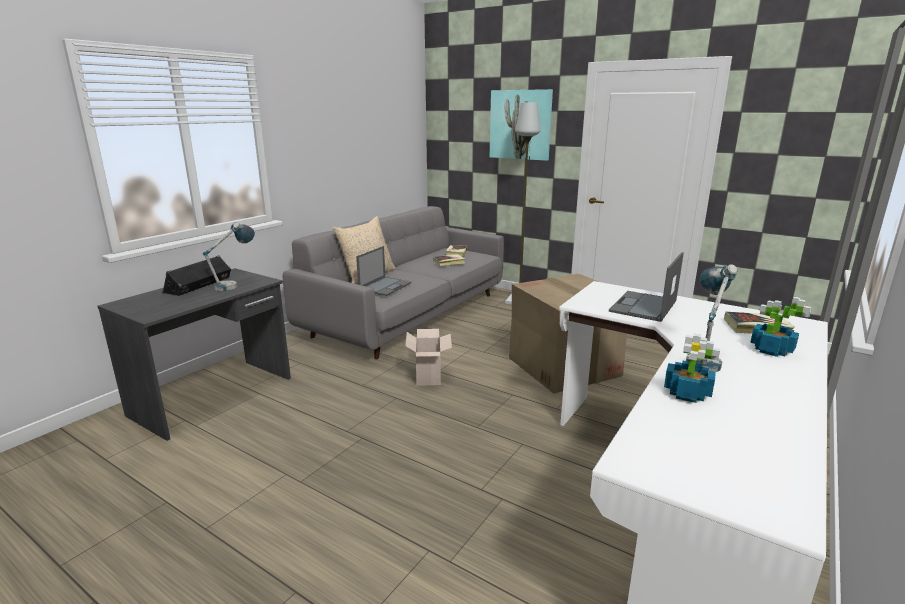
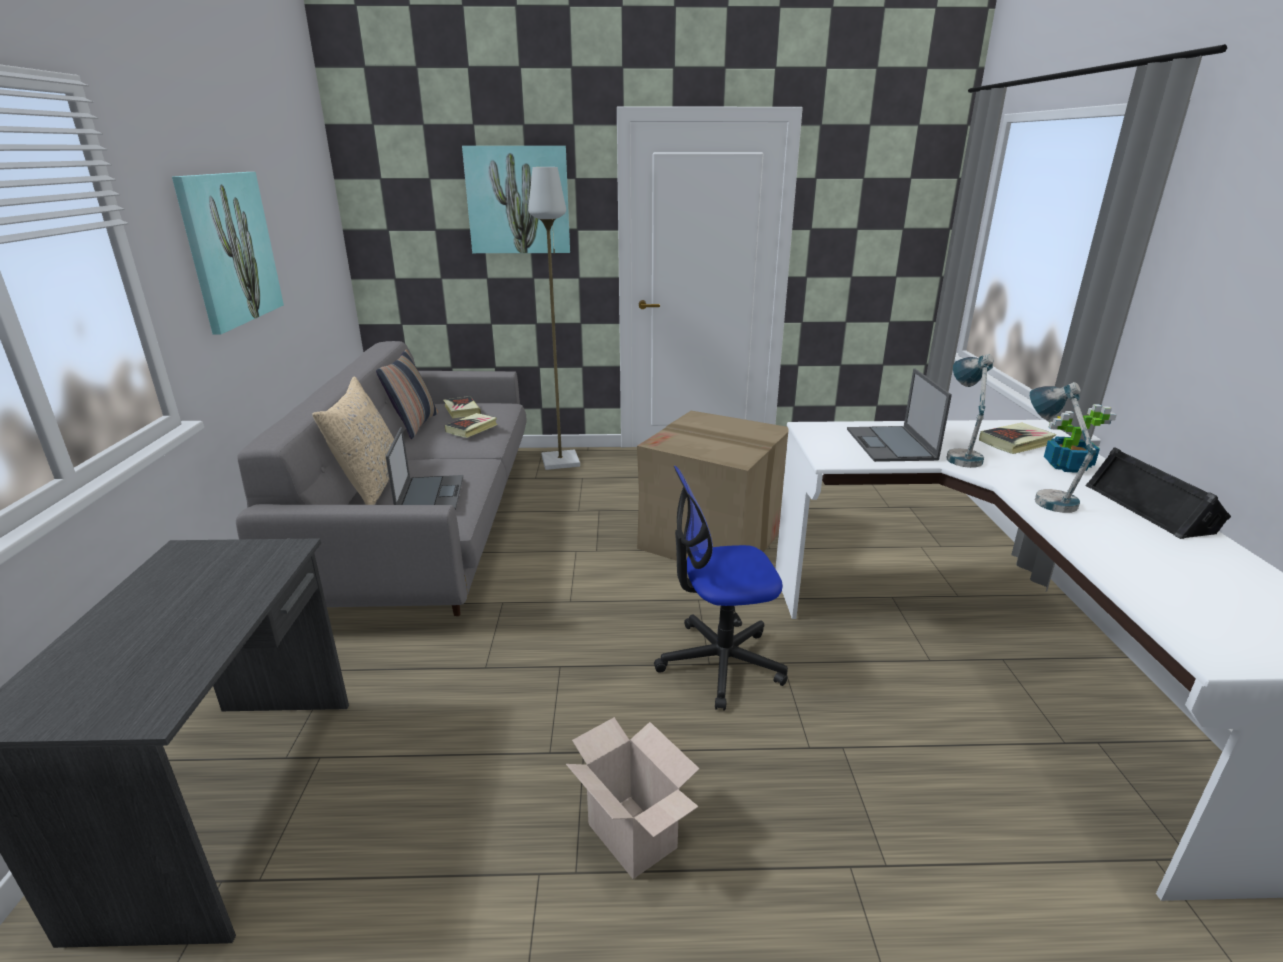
camera: 35 degrees left, 5 degrees up
(199, 285) = (151, 602): black speaker -> black speaker (1151, 508)
(235, 285) = (237, 577): table lamp -> table lamp (960, 454)
(329, 141) = (230, 249): none -> picture
(424, 256) = (414, 425): none -> pillow
(429, 377) = (570, 616): cardboard box -> cardboard box (635, 836)
(483, 429) = (720, 663): none -> office chair
(688, 393) = (1104, 544): potted plant -> none

